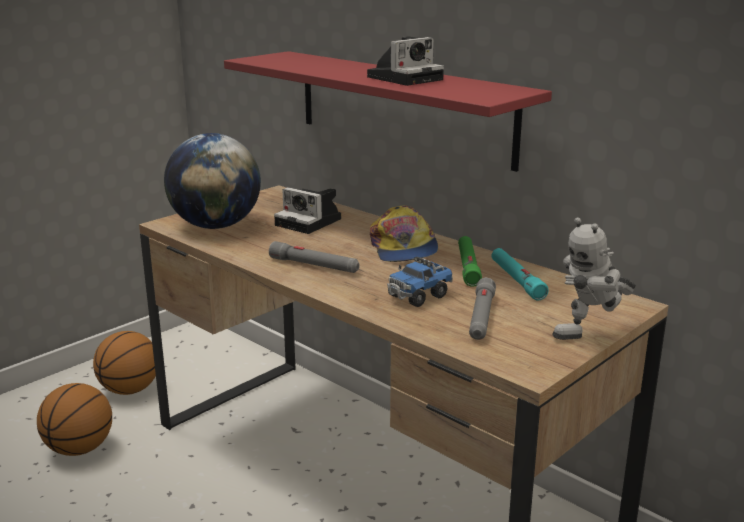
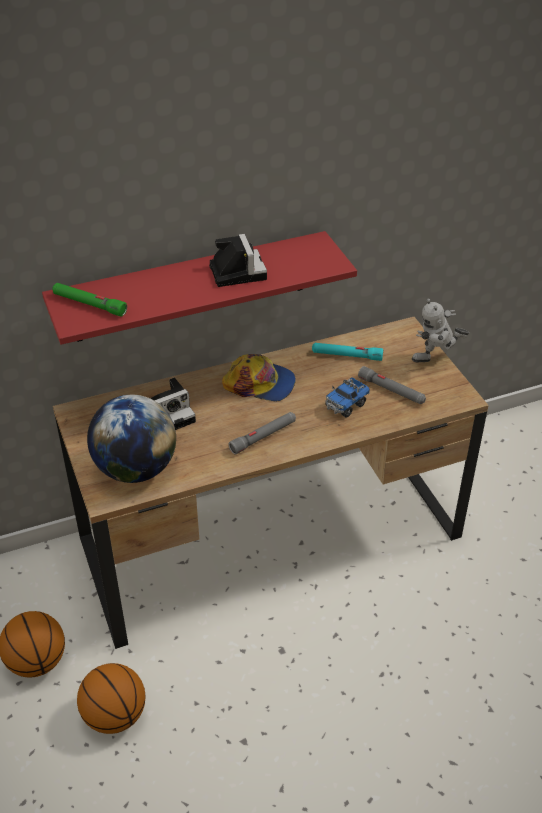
camera: 65 degrees left, 20 degrees up
(418, 296) = (346, 405): toy truck -> toy truck turned 60 degrees clockwise
(468, 267) = (313, 367): green flashlight -> green flashlight (89, 304)
(591, 335) = (436, 360): toy robot -> toy robot turned 75 degrees clockwise

